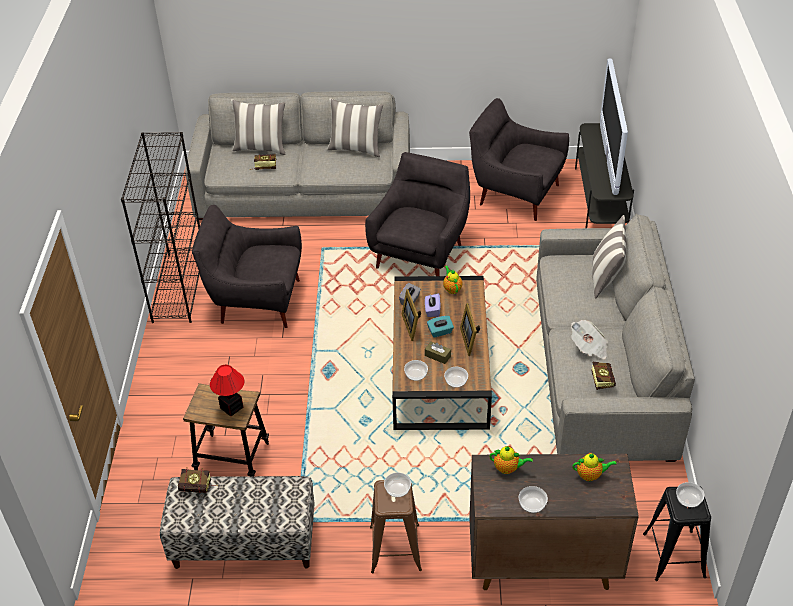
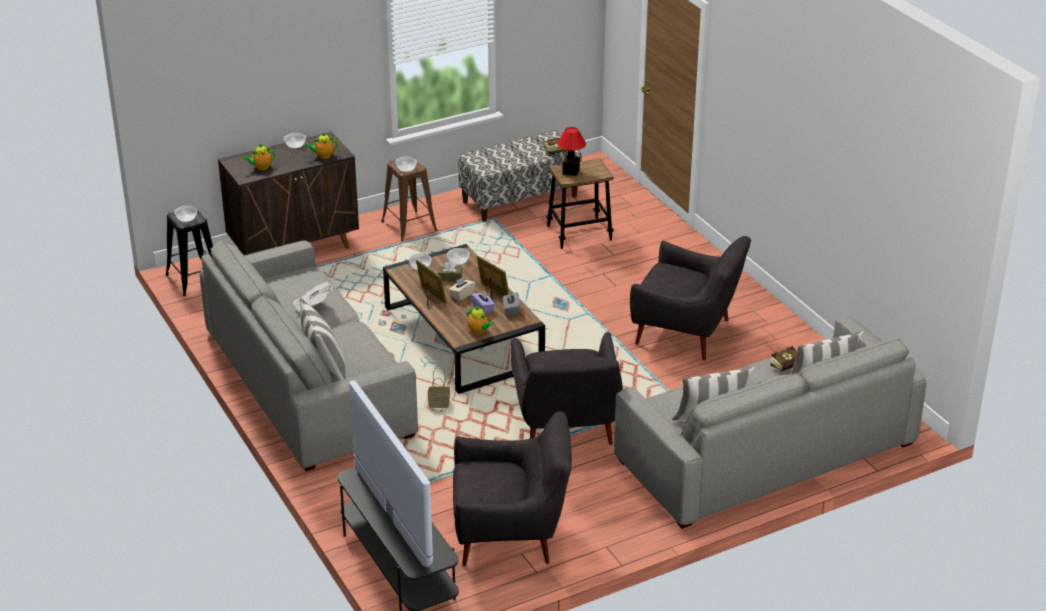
camera: 150 degrees right, 10 degrees down
(179, 287) = (774, 322): black bookcase -> none
(255, 301) = (687, 333): grey armchair -> grey armchair turned 45 degrees clockwise
(440, 332) = (462, 295): turquoise tissue box -> beige tissue box
(501, 306) = (440, 404): none -> basket
(601, 379) = (289, 287): book -> none

